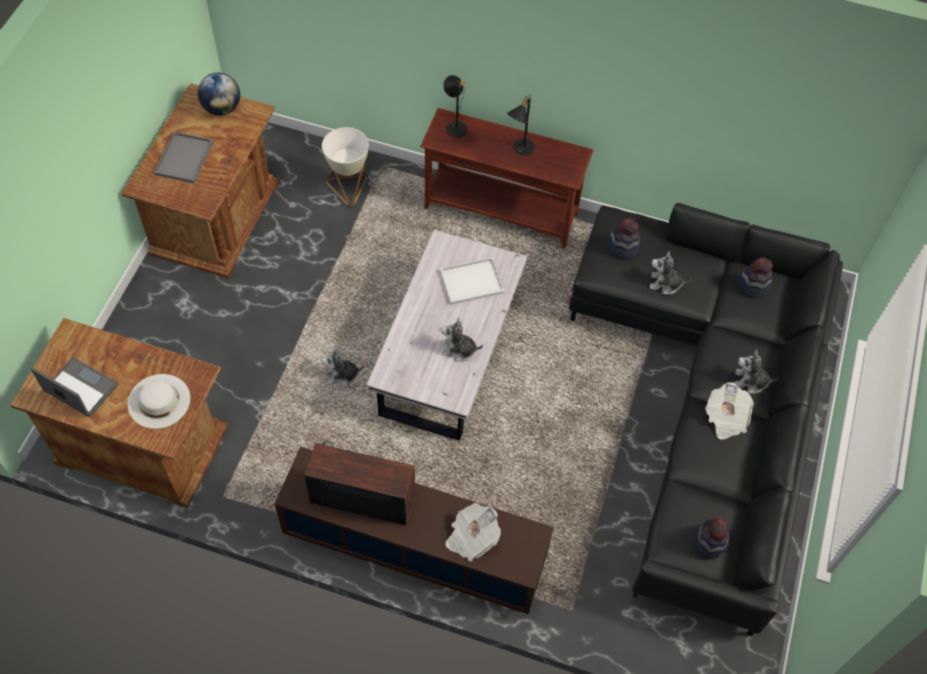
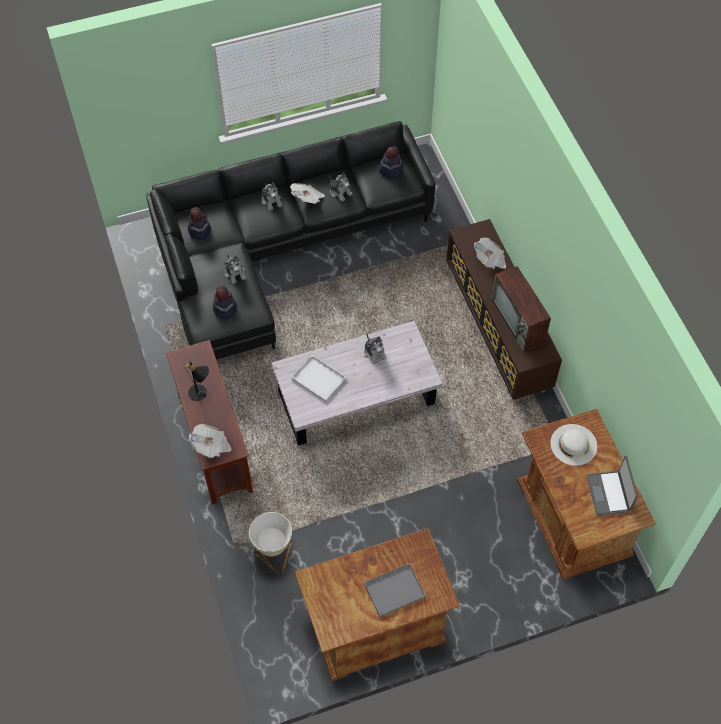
camera: 125 degrees left, 0 degrees up
(222, 108) = (327, 605): globe -> none
(342, 375) = (426, 444): plush toy -> plush toy (340, 192)
(455, 126) = (212, 446): black table lamp -> newspaper

